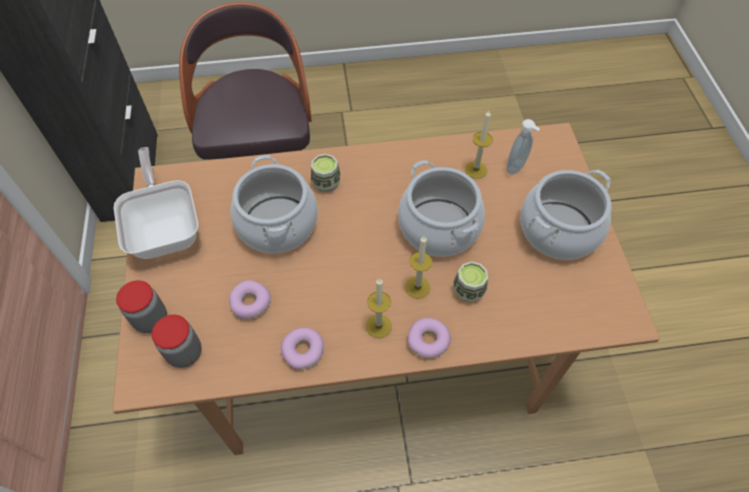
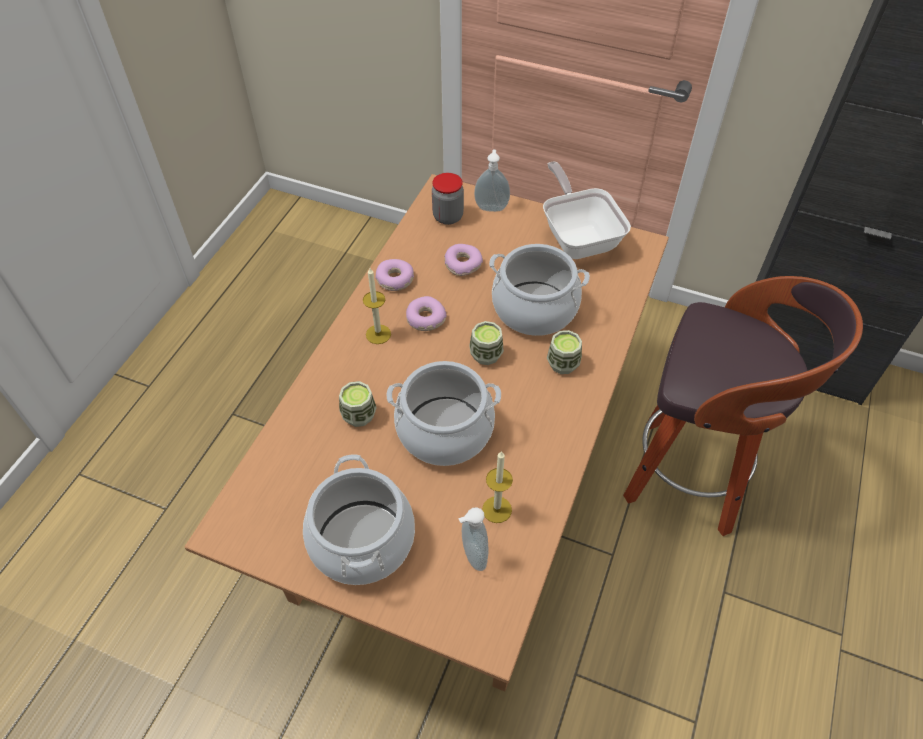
camera: 120 degrees right, 5 degrees down
(151, 319) = (491, 207): jar -> soap dispenser
(166, 228) = (578, 237): frying pan -> frying pan turned 120 degrees counterclockwise
(349, 235) = (486, 354): none -> cup
(417, 287) = (393, 379): candle -> none
(428, 341) = (337, 360): donut -> donut (425, 319)

